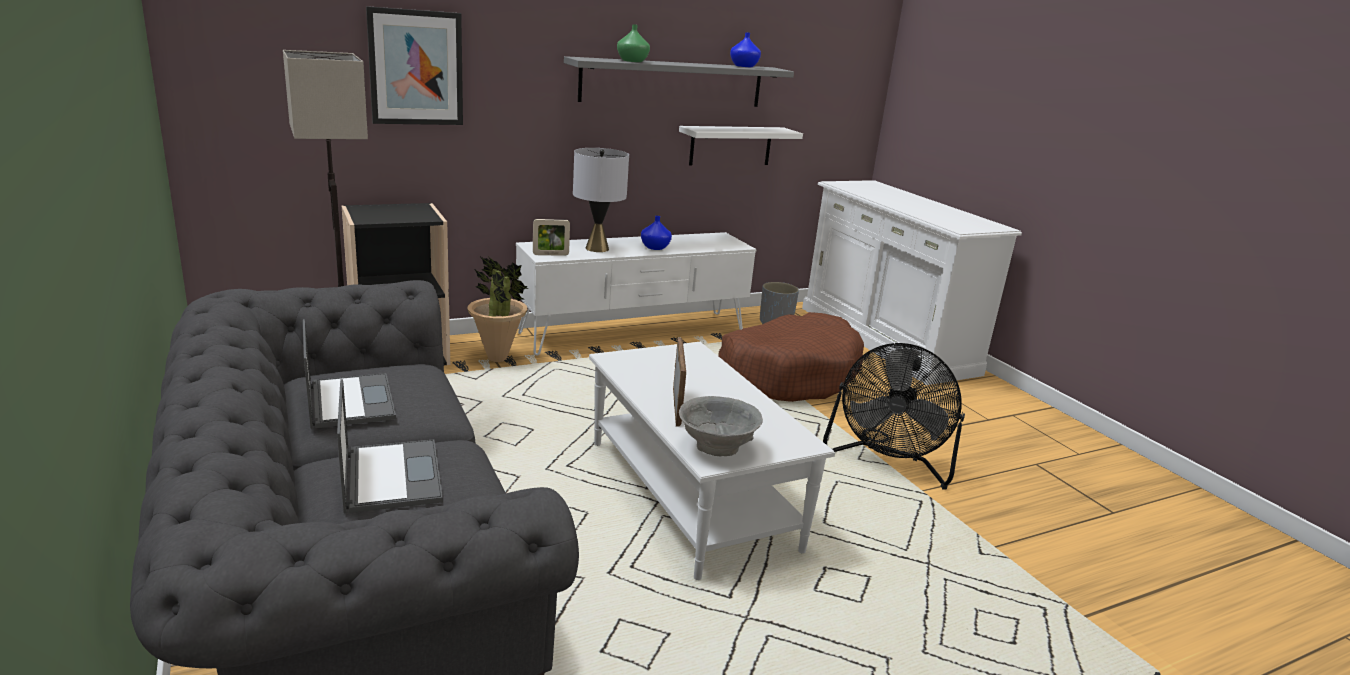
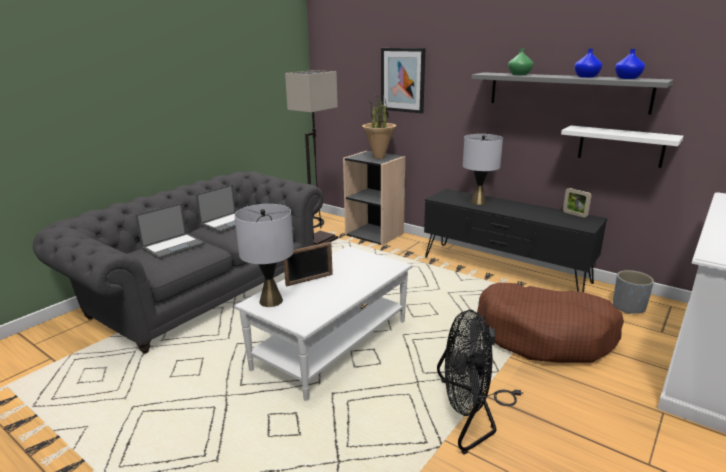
camera: 65 degrees right, 0 degrees up
(498, 358) = (406, 251): potted plant -> potted plant (379, 157)
(550, 254) = (443, 198): picture frame -> picture frame (574, 214)
(635, 333) = (504, 269): white tv stand -> black tv stand
(655, 247) = (517, 211): blue vase -> blue vase (586, 77)
(717, 447) = (271, 301): grey bowl -> grey table lamp

